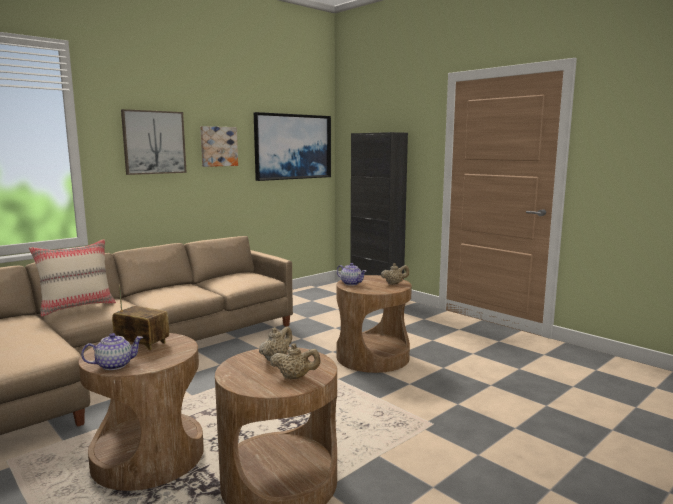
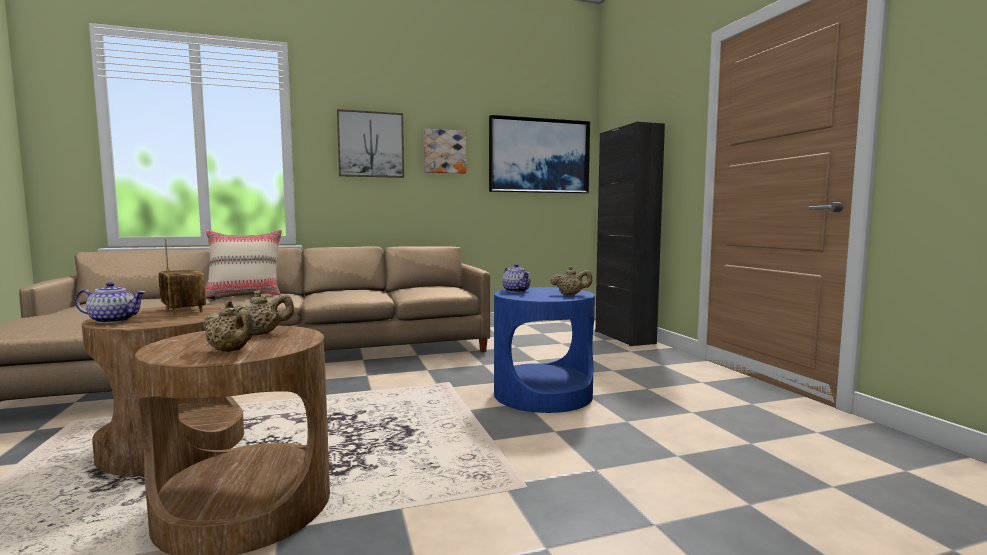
camera: 25 degrees right, 5 degrees down
(372, 357) = (543, 394): brown side table -> blue side table

